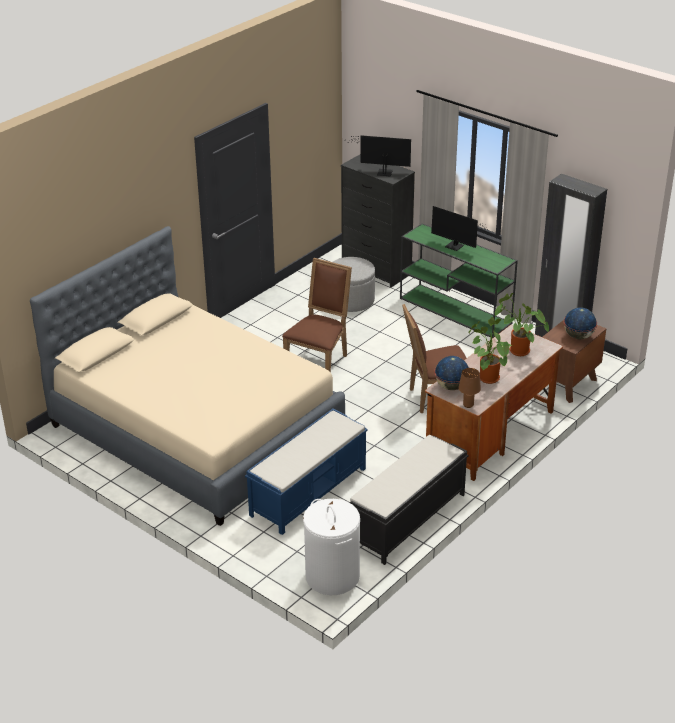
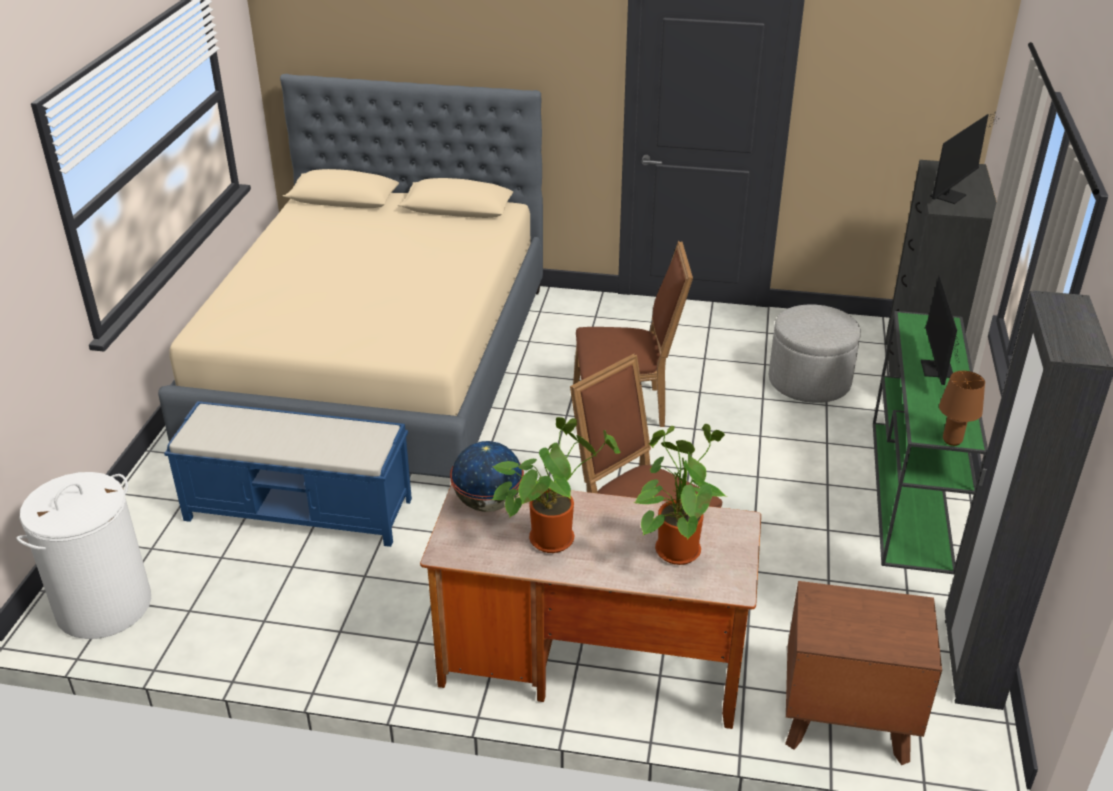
camera: 60 degrees right, 0 degrees up
(382, 172) = (951, 194): monitor -> monitor turned 60 degrees clockwise
(407, 520) = (284, 640): black bench -> none
(468, 405) = (444, 540): brown table lamp -> brown table lamp (952, 440)
(578, 336) = (863, 635): globe -> none

